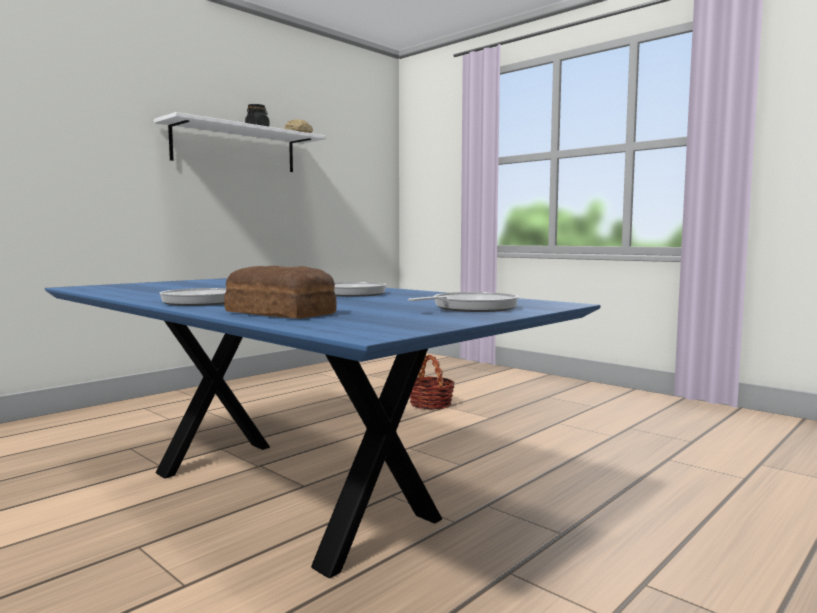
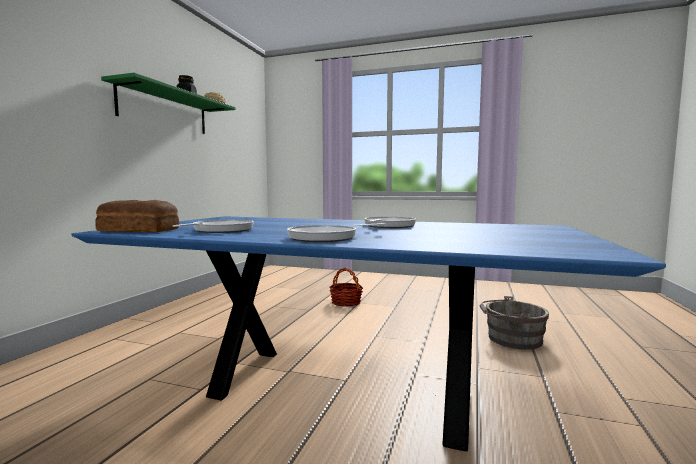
camera: 25 degrees left, 0 degrees up
(235, 148) = (165, 110): white shelf -> green shelf
(280, 312) = (440, 242): bread -> bread (138, 230)
(470, 308) = (527, 231): frying pan -> frying pan (220, 230)
(597, 483) = (511, 339): none -> grey bucket

